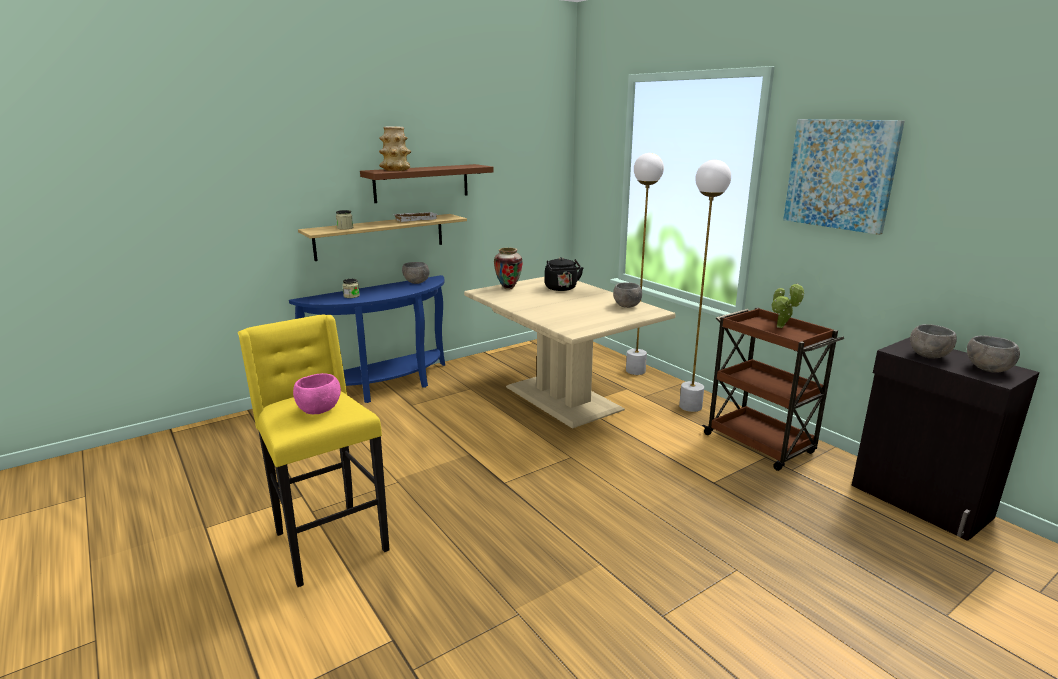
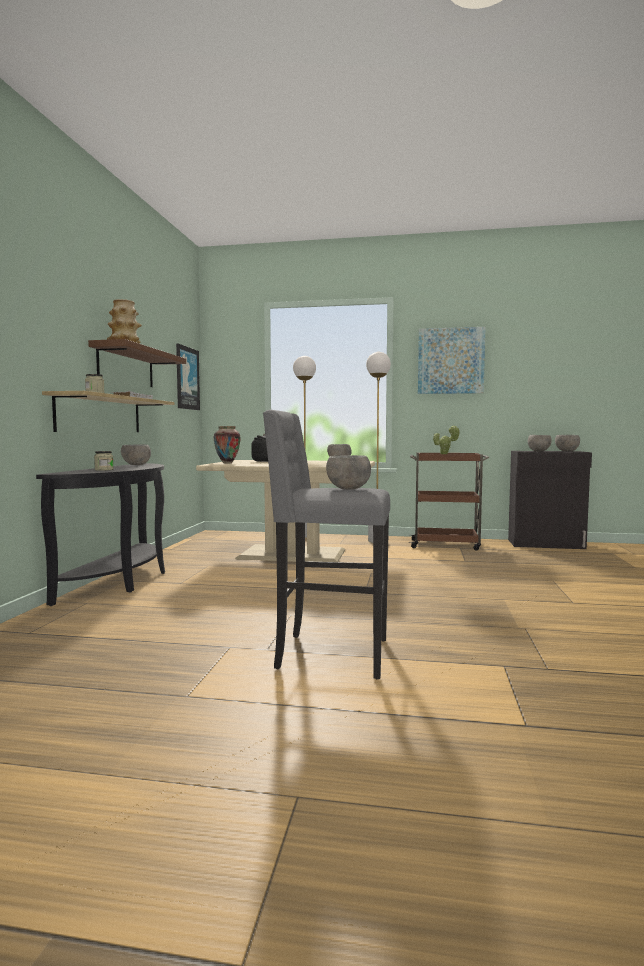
camera: 45 degrees left, 15 degrees down
(318, 411) = (348, 489): pink bowl -> grey bowl
(328, 542) = (330, 654): yellow stool -> grey stool
(386, 387) = (123, 581): blue console table -> black console table
(538, 172) = (187, 378): none -> picture

